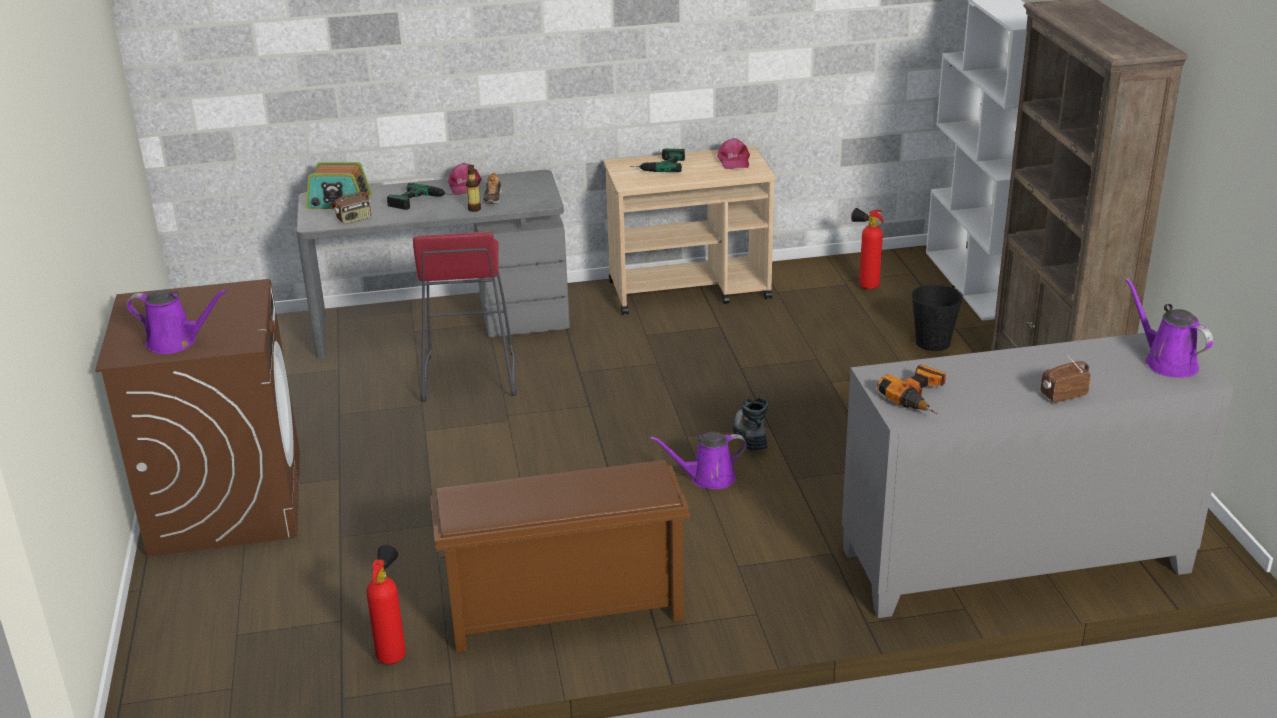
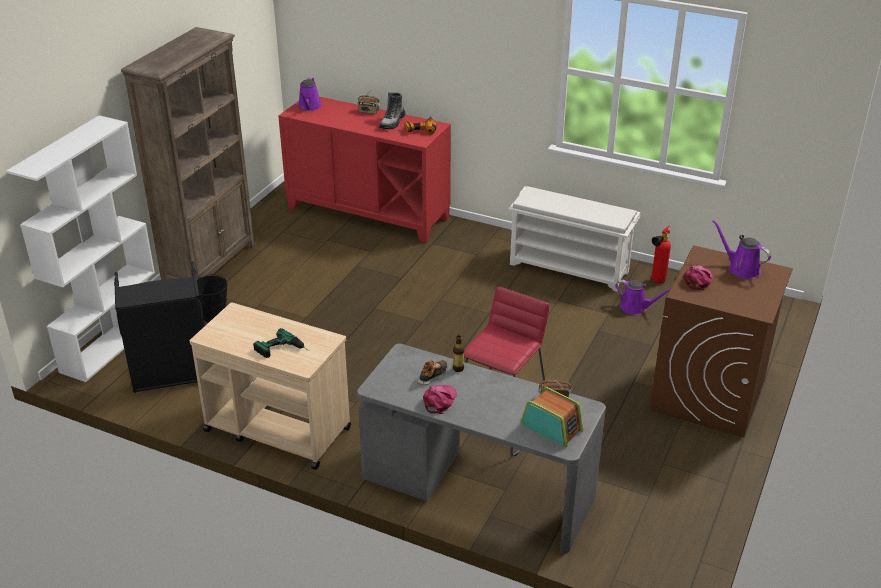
camera: 145 degrees left, 5 degrees up
(422, 202) = (488, 396): power drill -> none
(563, 612) = (570, 268): brown shoe rack -> white shoe rack
(708, 478) = (440, 295): purple watering can -> purple watering can (636, 307)
(733, 161) = (230, 330): pink cap -> pink cap (698, 280)
(749, 437) = (392, 306): boot -> boot (392, 122)
(864, 286) = (171, 374): fire extinguisher -> black laundry basket
(1014, 562) = (368, 212): grey cabinet -> red cabinet

